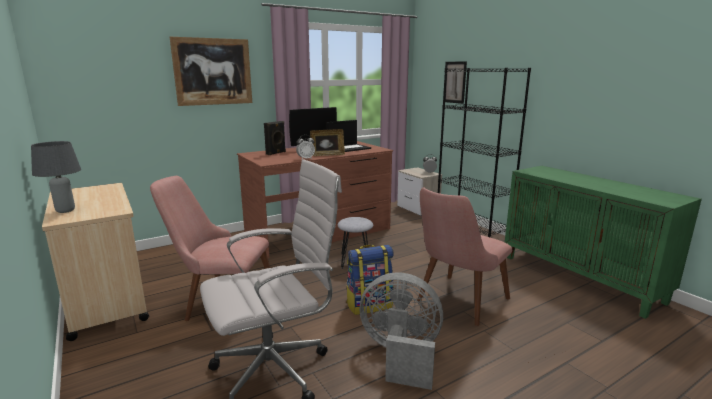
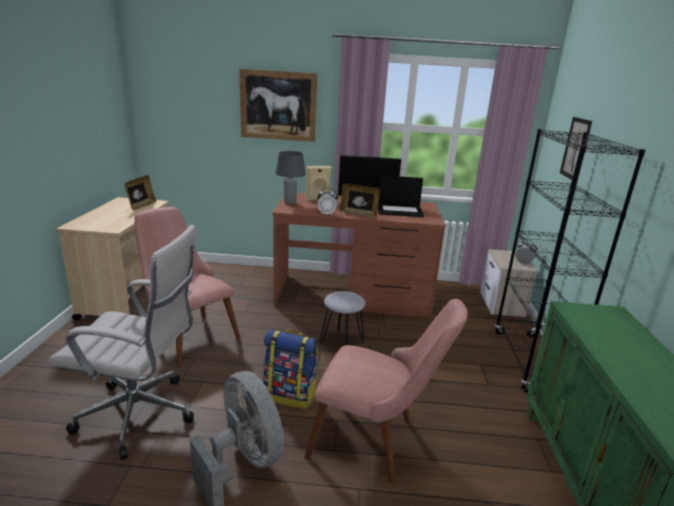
camera: 35 degrees right, 5 degrees up
(65, 210) = (91, 218): grey table lamp -> grey table lamp (289, 203)
(101, 191) = (141, 206): none -> picture frame
(276, 153) = (317, 200): black speaker -> beige speaker
(457, 304) = (376, 441): pink chair -> pink chair turned 150 degrees counterclockwise

